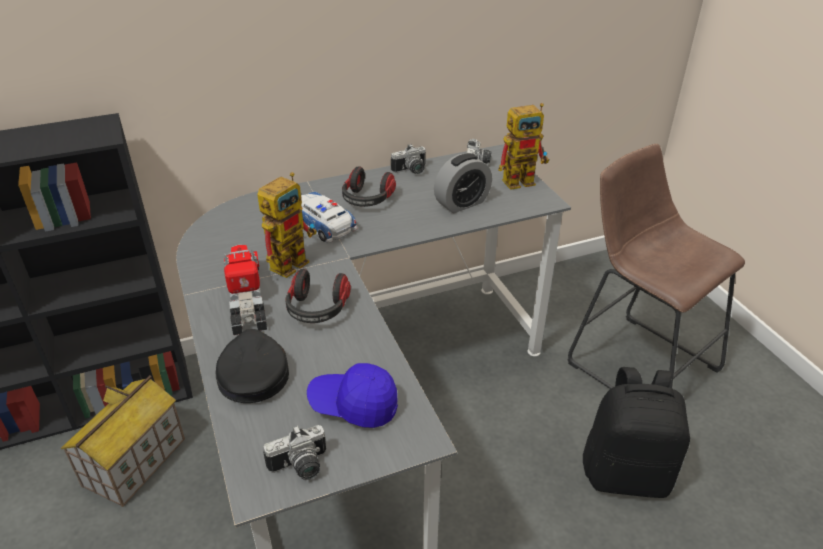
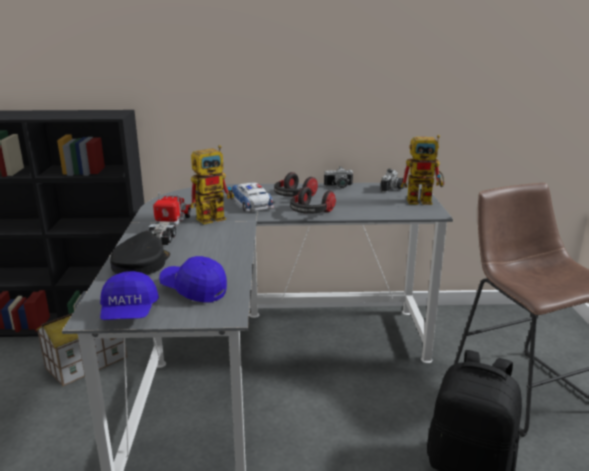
camera: 20 degrees right, 15 degrees down
(300, 467) = (129, 312): camera -> blue cap
(317, 310) = (211, 241): headphones -> headphones (311, 213)
(462, 203) = (364, 206): alarm clock -> none

